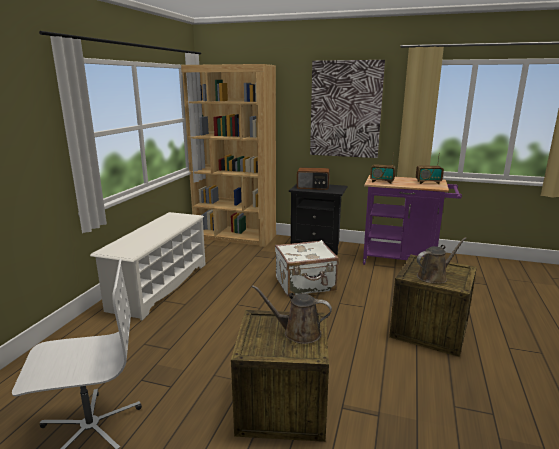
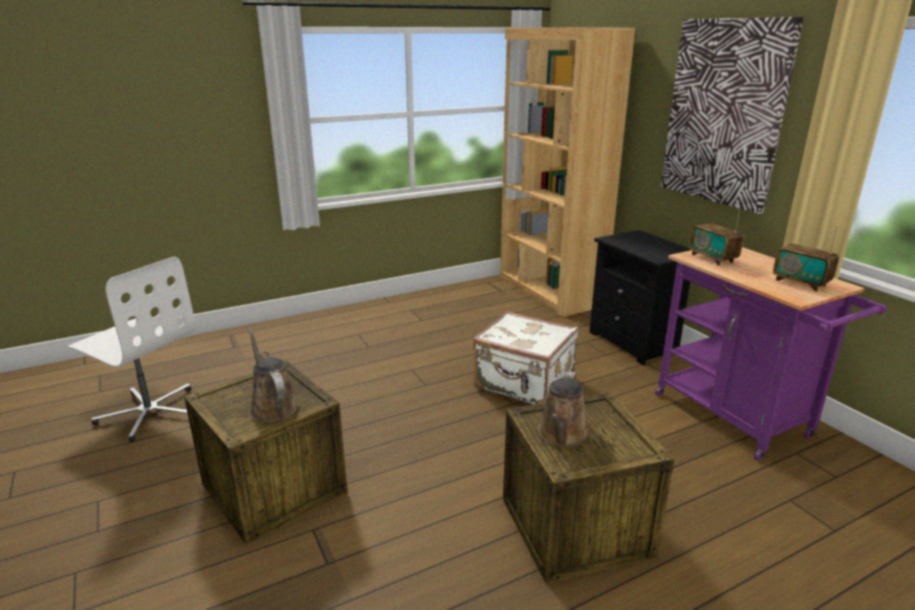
camera: 45 degrees right, 5 degrees up
(159, 286) = (379, 318): white shoe rack -> none
(313, 187) = (641, 242): radio -> none
(434, 277) = (562, 435): brown watering can -> brown watering can turned 90 degrees clockwise

